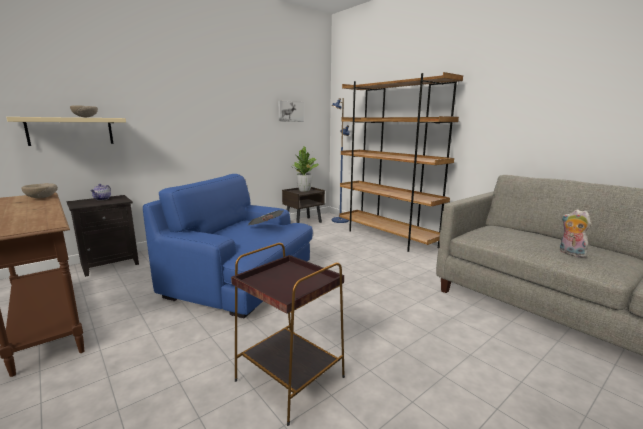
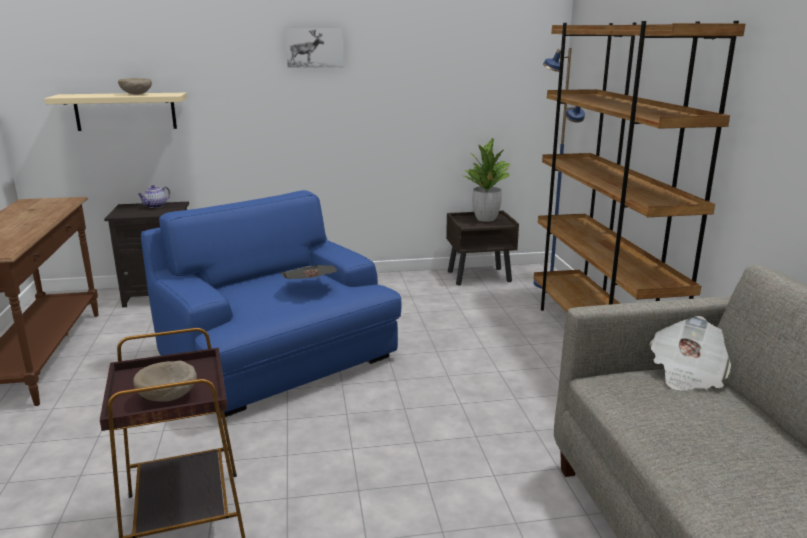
camera: 30 degrees right, 5 degrees up
(42, 198) = (59, 205): beige bowl -> beige bowl (169, 398)
(290, 111) = (474, 72): picture -> picture (314, 47)
(492, 226) = (687, 373): none -> newspaper
(570, 253) = (734, 477): plush toy -> none

